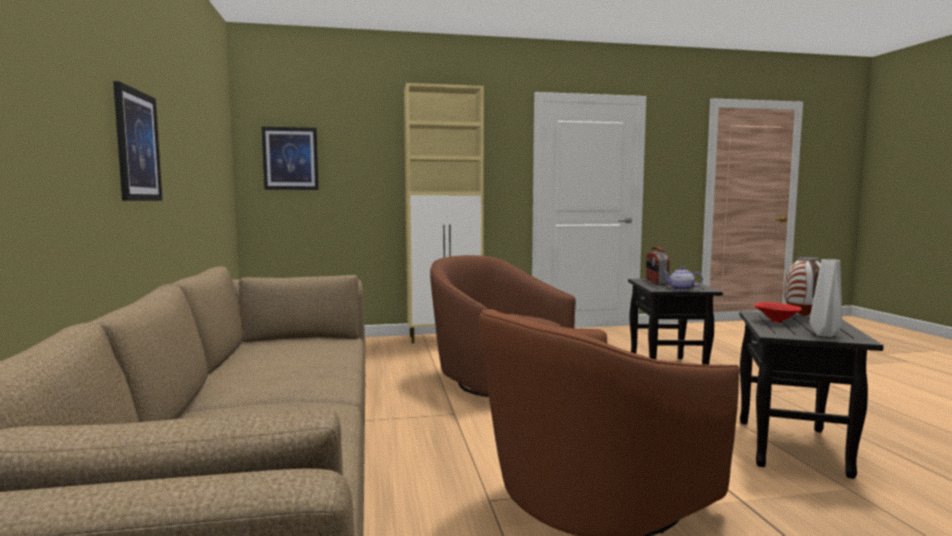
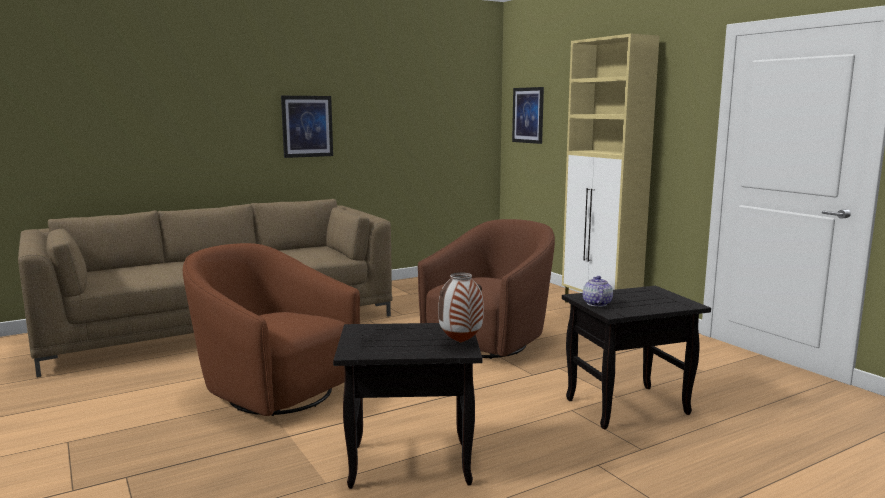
camera: 70 degrees right, 5 degrees up
(656, 281) = (645, 294): radio -> none
(775, 321) = (419, 331): red bowl -> none
(825, 334) = (364, 343): grey vase -> none

